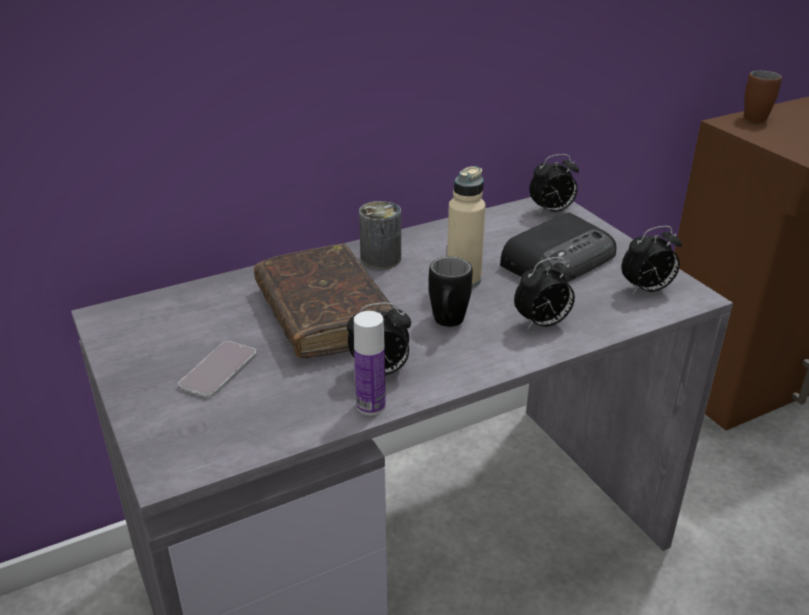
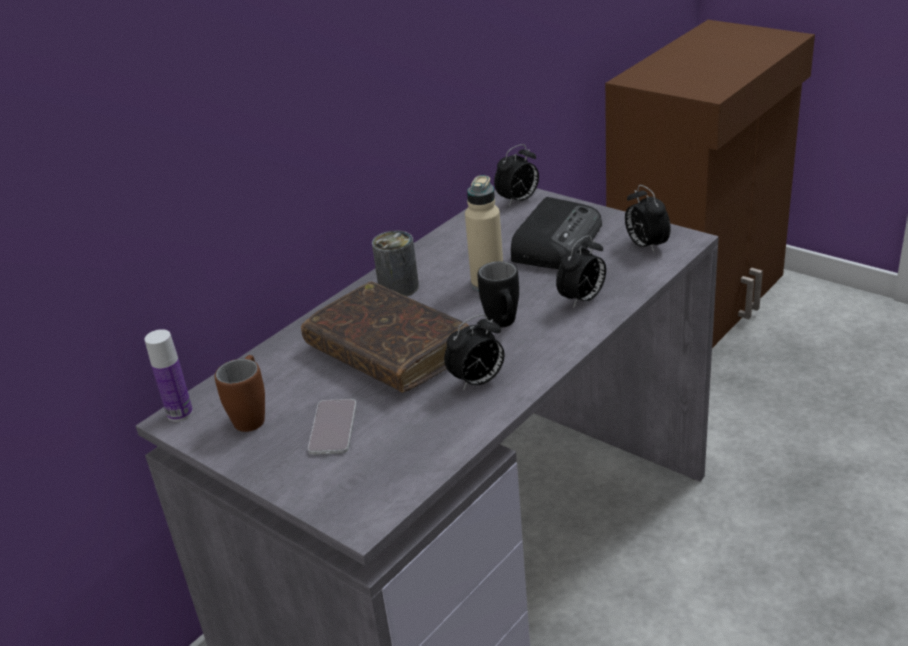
camera: 20 degrees left, 0 degrees up
(371, 406) = (492, 410): bottle -> bottle (180, 413)
(646, 290) = (645, 246): alarm clock -> alarm clock turned 105 degrees clockwise
(756, 116) = (648, 67): brown mug -> brown mug (252, 415)

